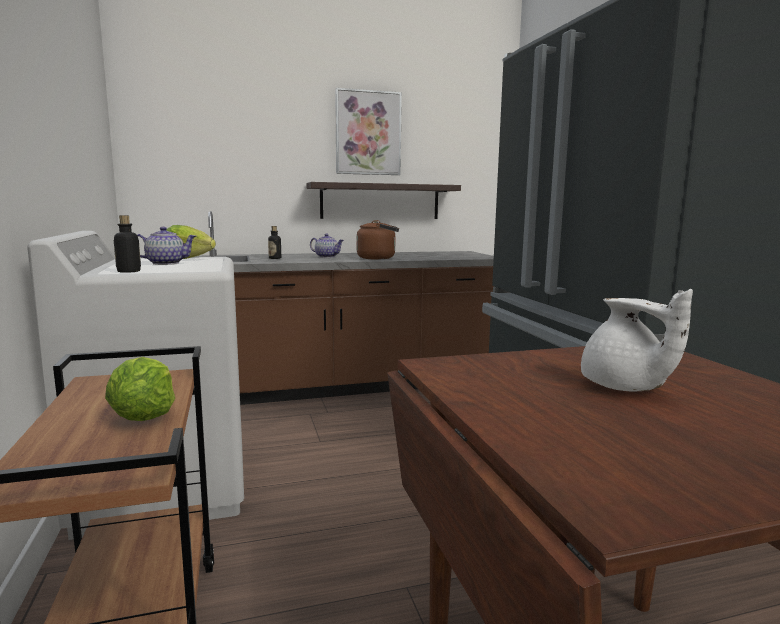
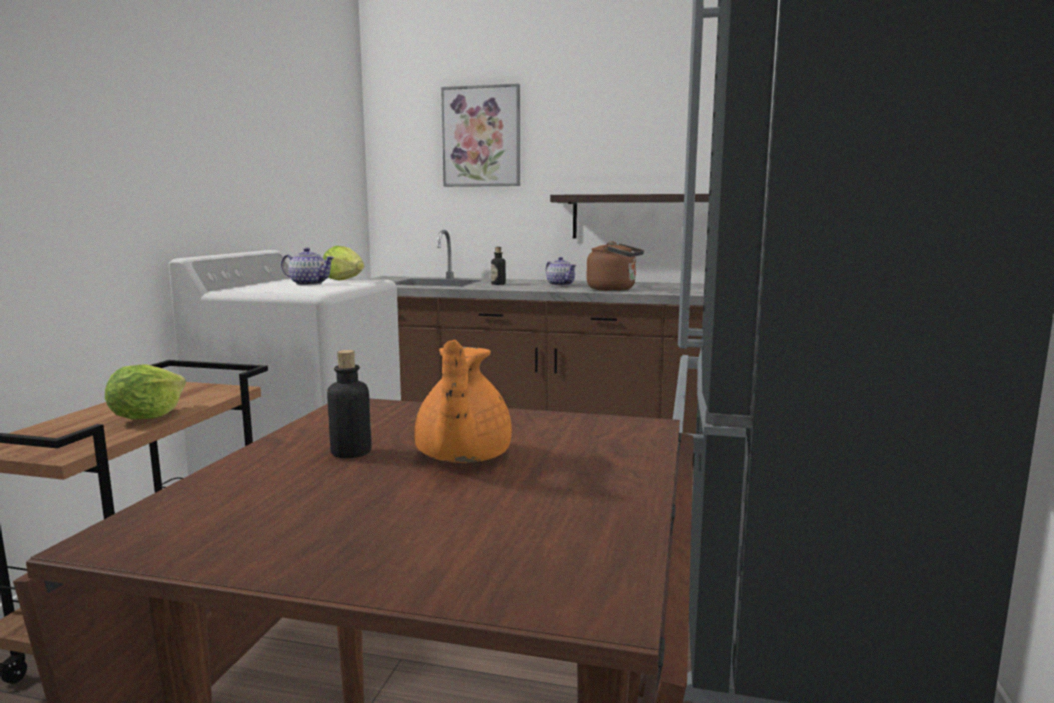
camera: 30 degrees right, 0 degrees up
(129, 271) = (251, 290): bottle -> bottle (351, 452)
(368, 133) = (636, 130): picture -> picture (481, 137)
(624, 387) = (461, 457): white teapot -> orange teapot

